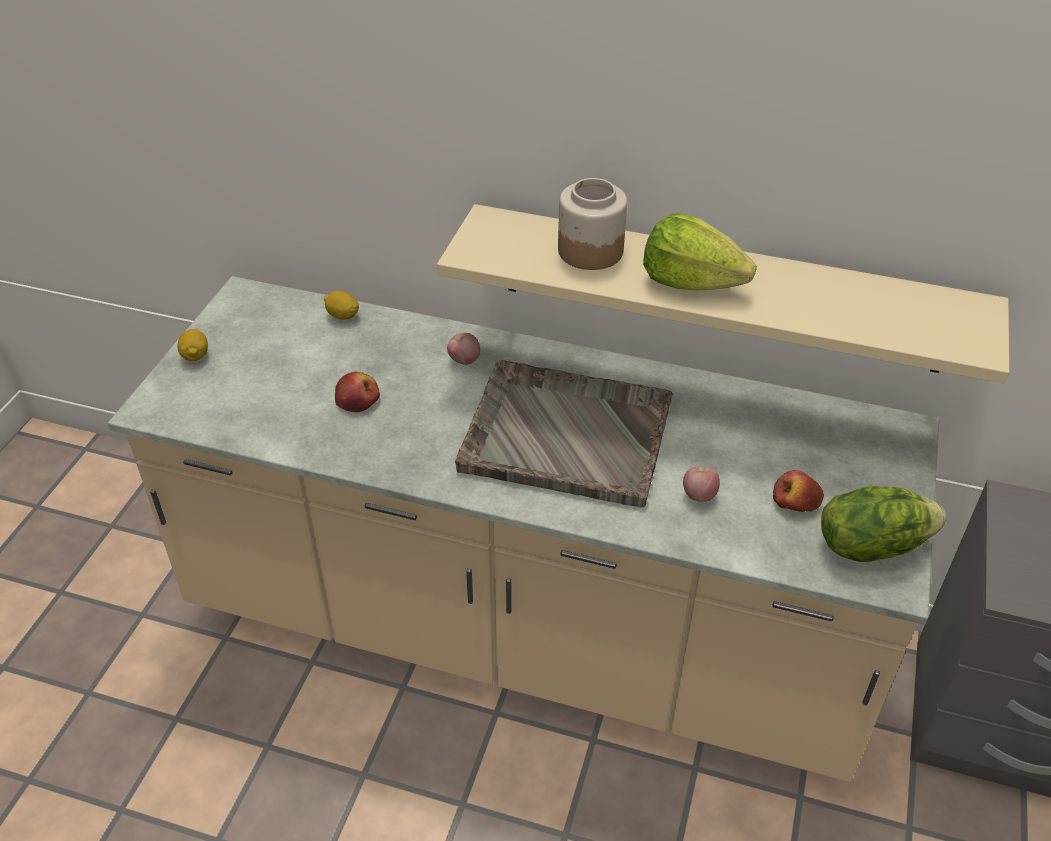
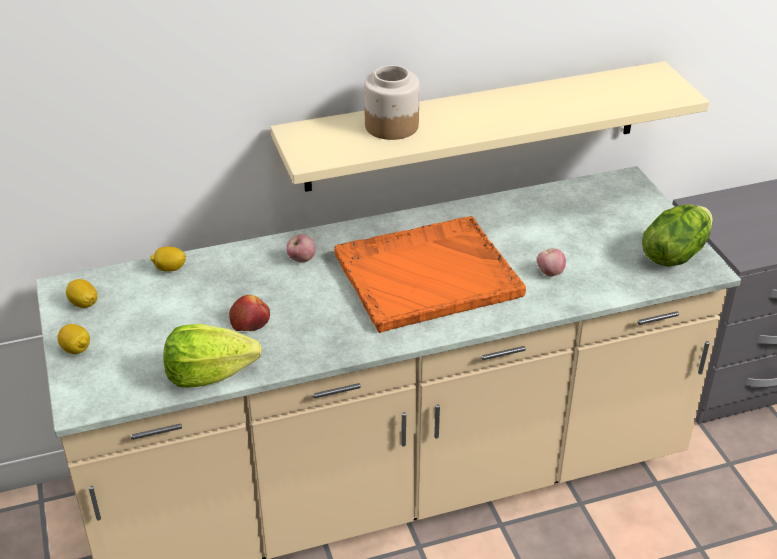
camera: 35 degrees left, 5 degrees down
(243, 316) = (83, 303): none -> lemon
(564, 434) = (425, 276): grey tray -> orange tray
(690, 282) = (479, 120): lettuce -> lettuce (209, 374)
(795, 501) = (609, 250): apple -> none

